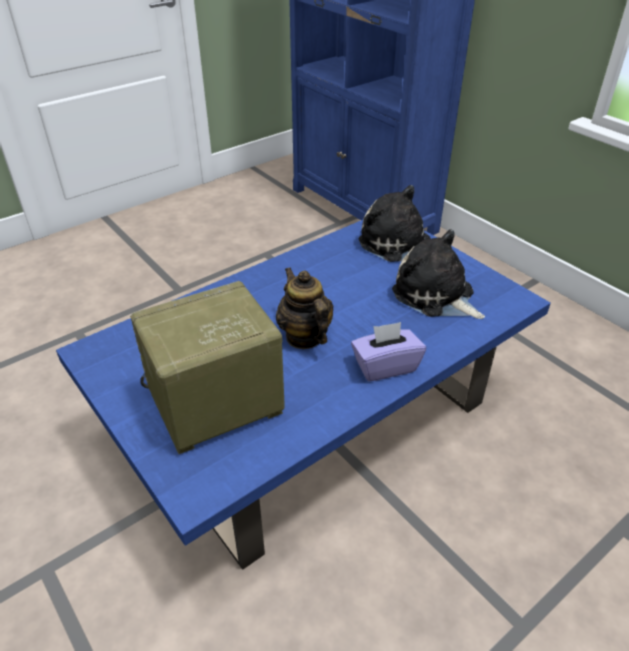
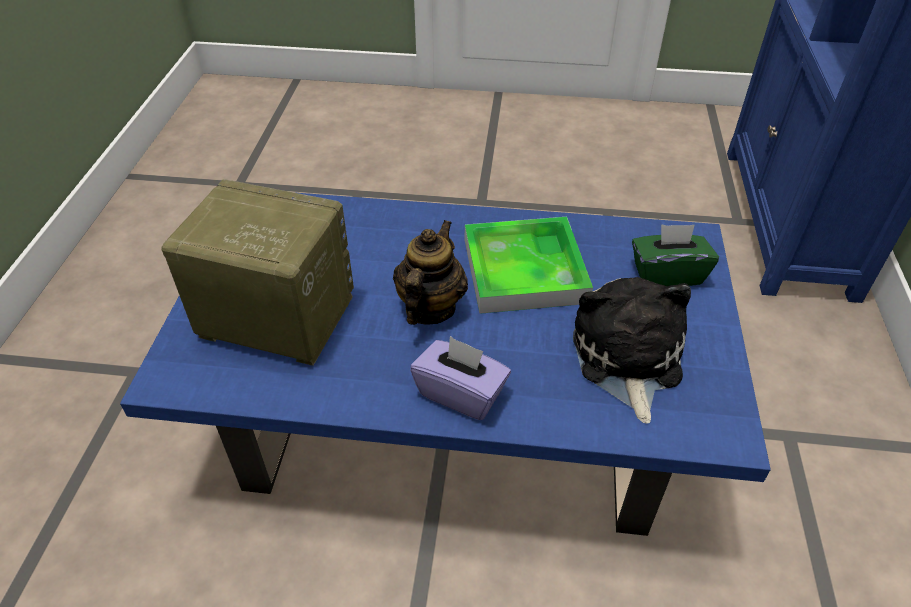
camera: 45 degrees right, 5 degrees up
(327, 285) = (524, 270): none -> tray
(397, 245) = (667, 274): plush toy -> green tissue box

